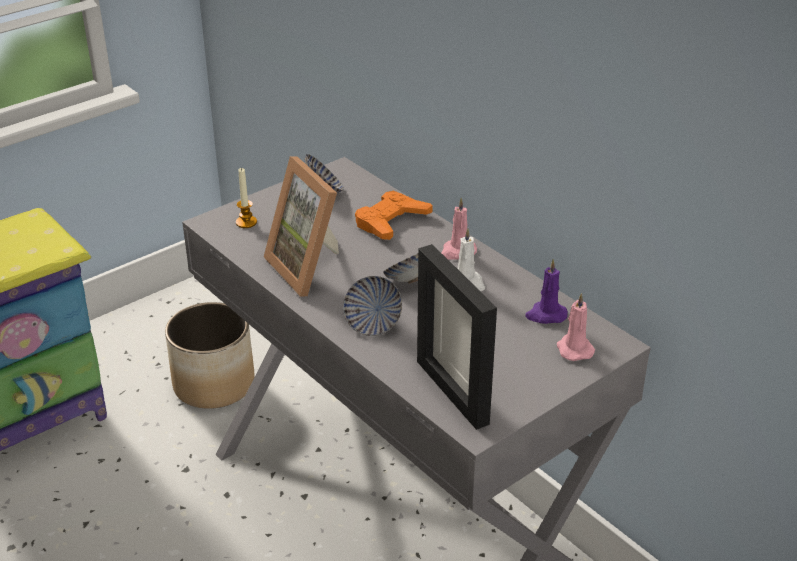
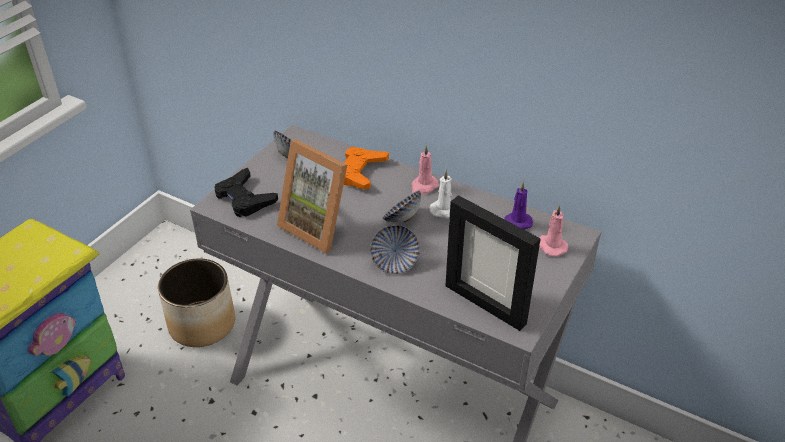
camera: 20 degrees left, 5 degrees up
(246, 222) = (244, 198): candle -> black game controller

